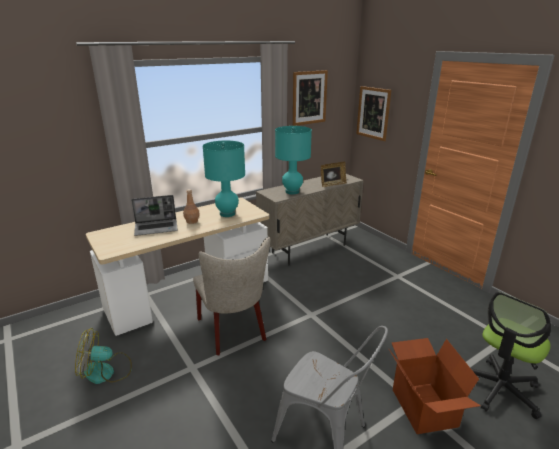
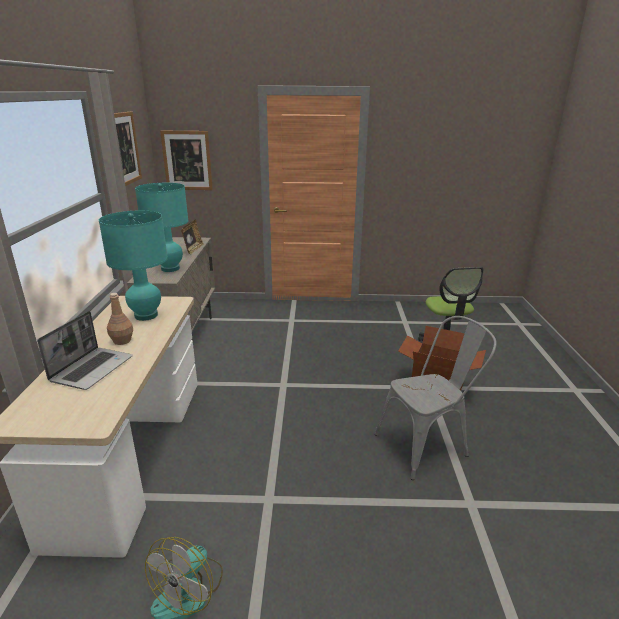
camera: 55 degrees left, 0 degrees up
(233, 331) = (247, 443): beige chair -> none

